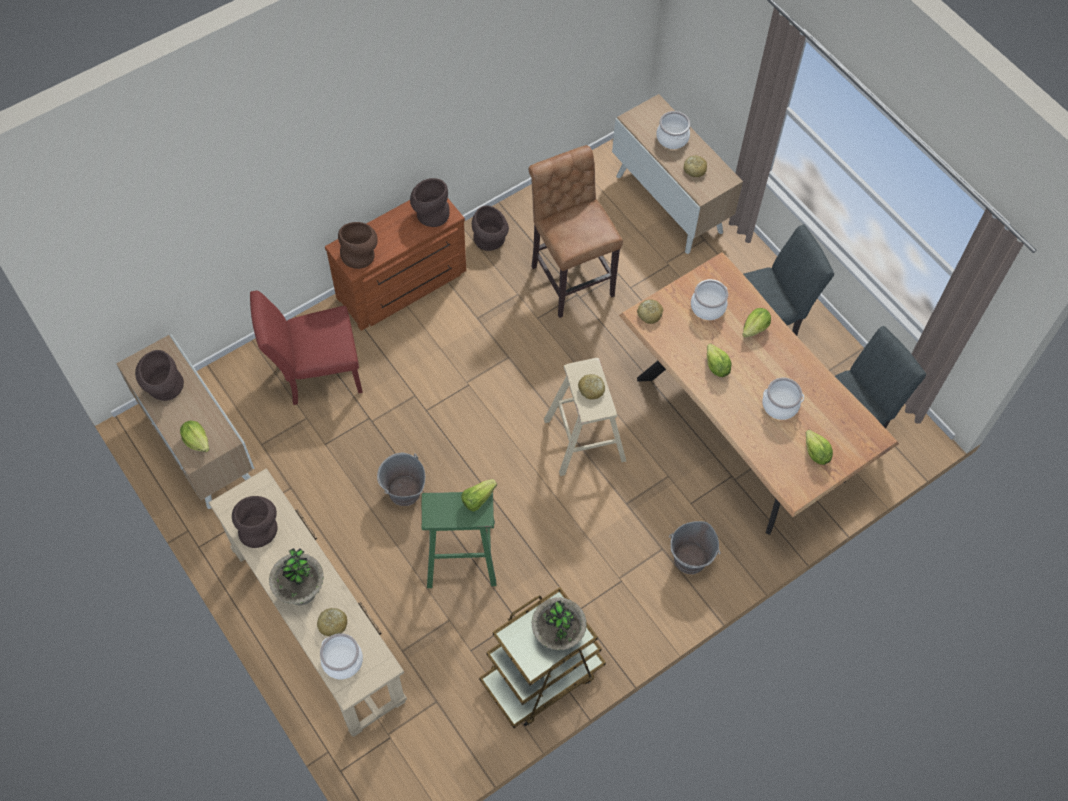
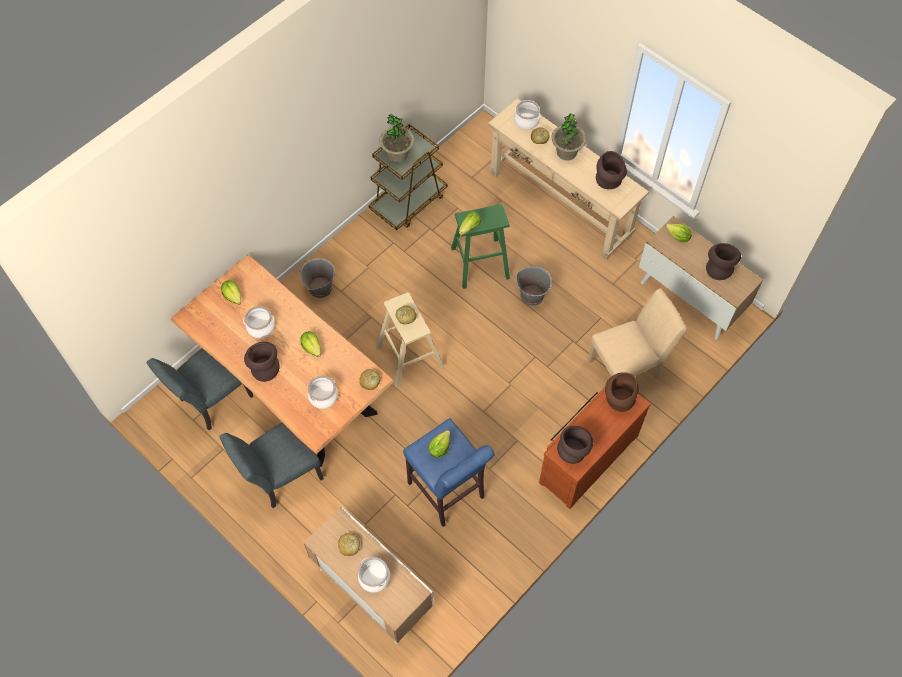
camera: 170 degrees right, 0 degrees up
(315, 374) = (628, 368): red chair -> beige chair
(490, 241) = (525, 515): brown vase -> brown vase (264, 367)
(570, 277) = (448, 493): brown stool -> blue stool
(755, 328) = (283, 385): lettuce -> lettuce (439, 448)

